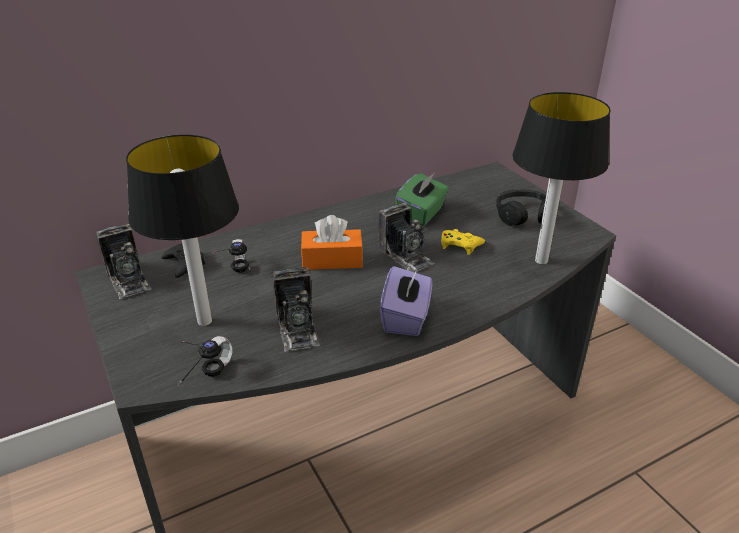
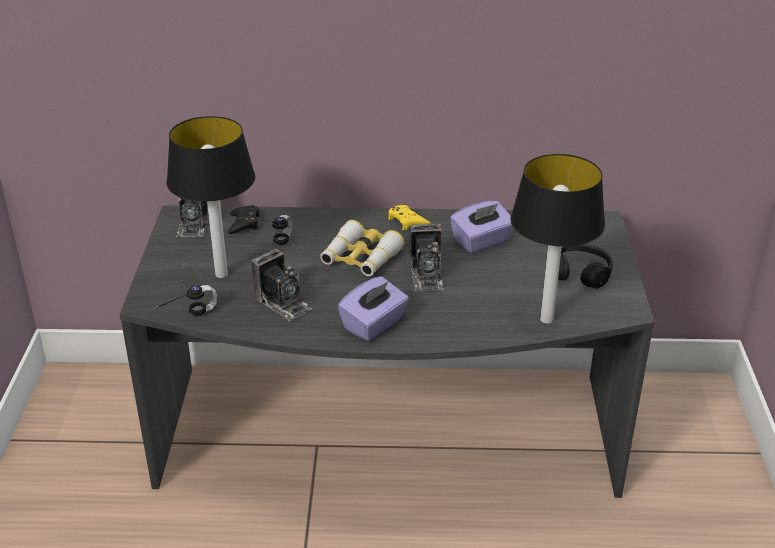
camera: 30 degrees right, 0 degrees up
(297, 328) = (283, 303): camera -> camera turned 60 degrees counterclockwise
(332, 260) = (361, 258): orange tissue box -> binoculars
(421, 214) = (482, 242): green tissue box -> purple tissue box
(460, 245) = (486, 281): yellow game controller -> yellow game controller (407, 221)

